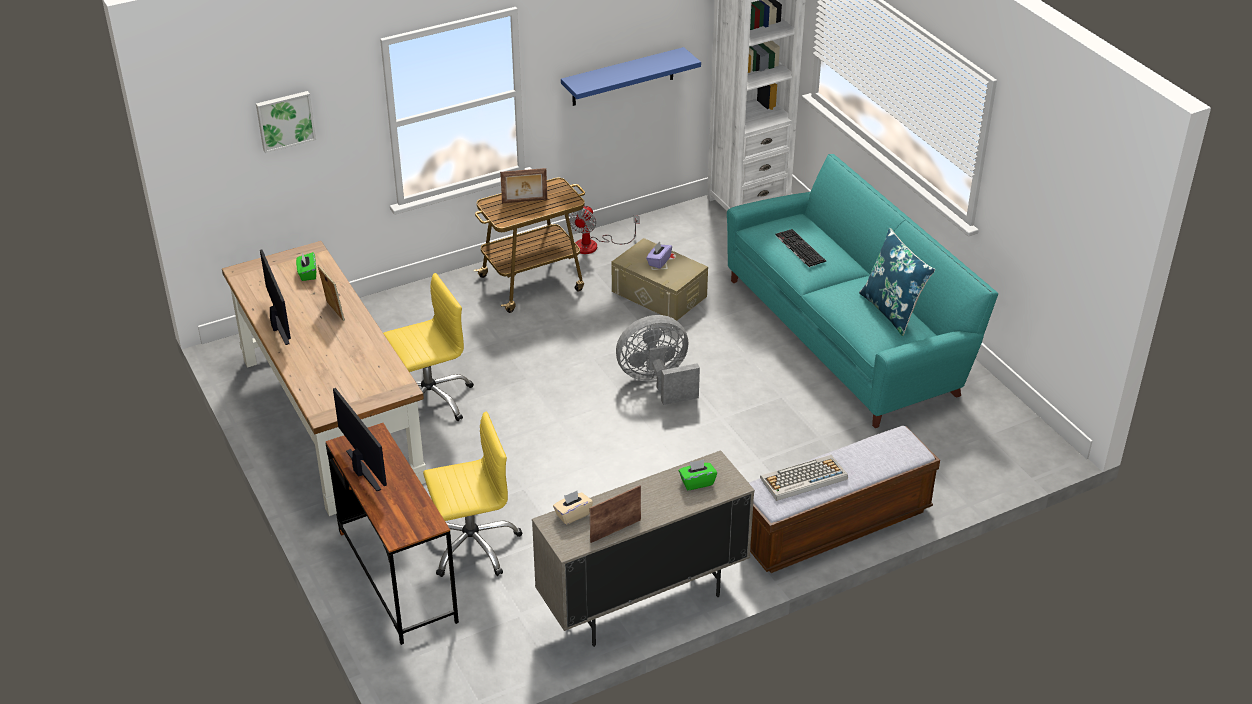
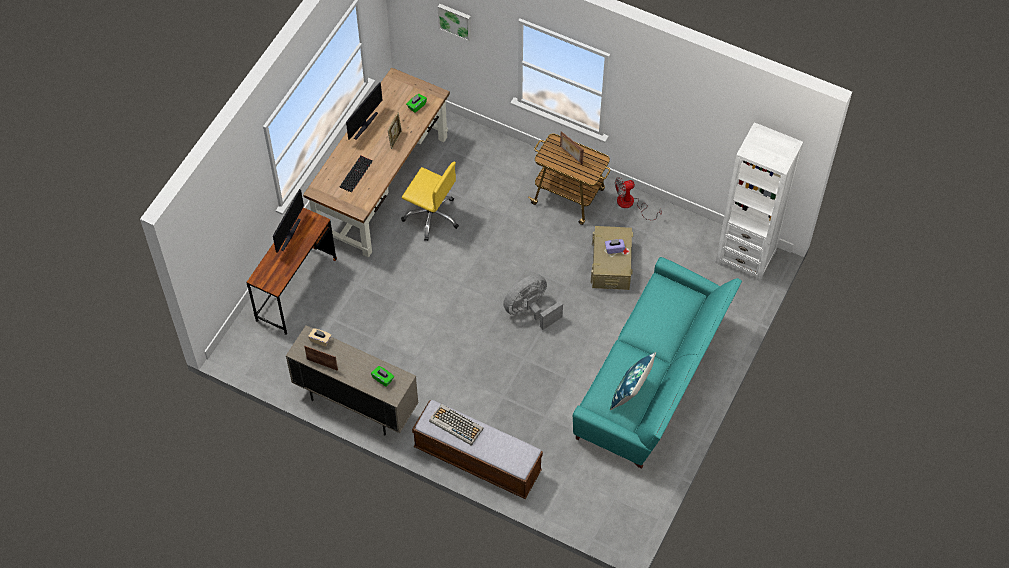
camera: 55 degrees right, 20 degrees up
(472, 545) = (340, 306): yellow office chair -> none
(623, 77) = (679, 132): blue shelf -> none
(657, 382) = (530, 311): grey fan -> grey fan turned 75 degrees counterclockwise
(799, 248) = (654, 314): keyboard -> keyboard (355, 173)

